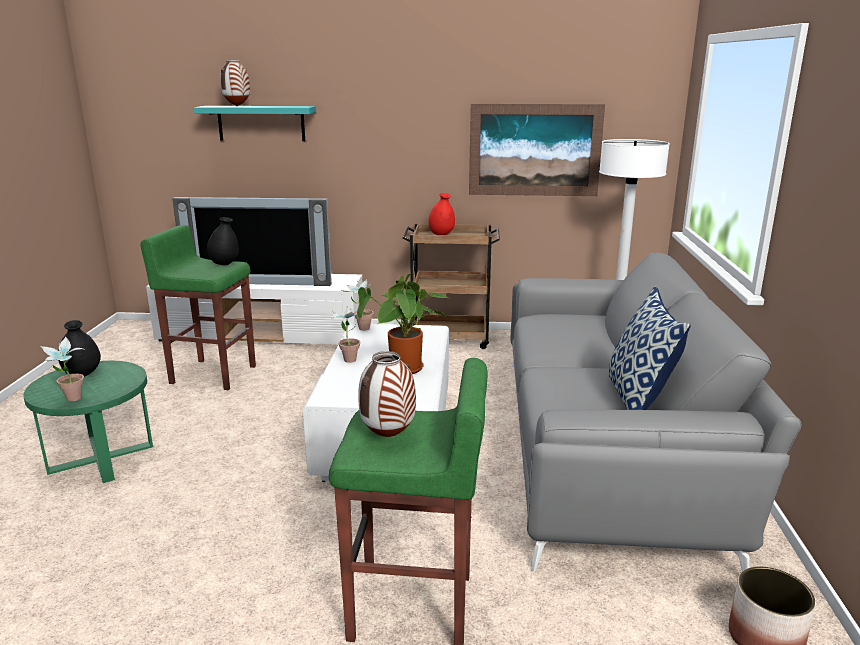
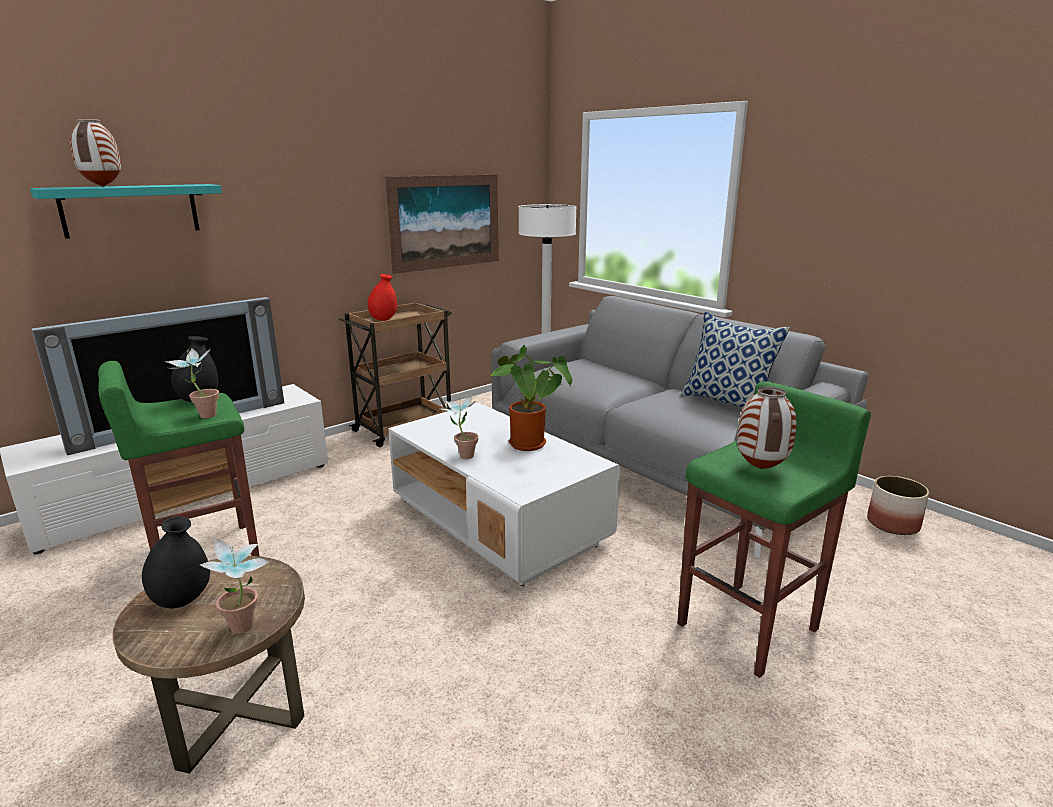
camera: 45 degrees left, 0 degrees up
(101, 458) = (234, 708): green side table -> brown side table
(360, 328) = (410, 428): potted plant -> potted plant (201, 416)

